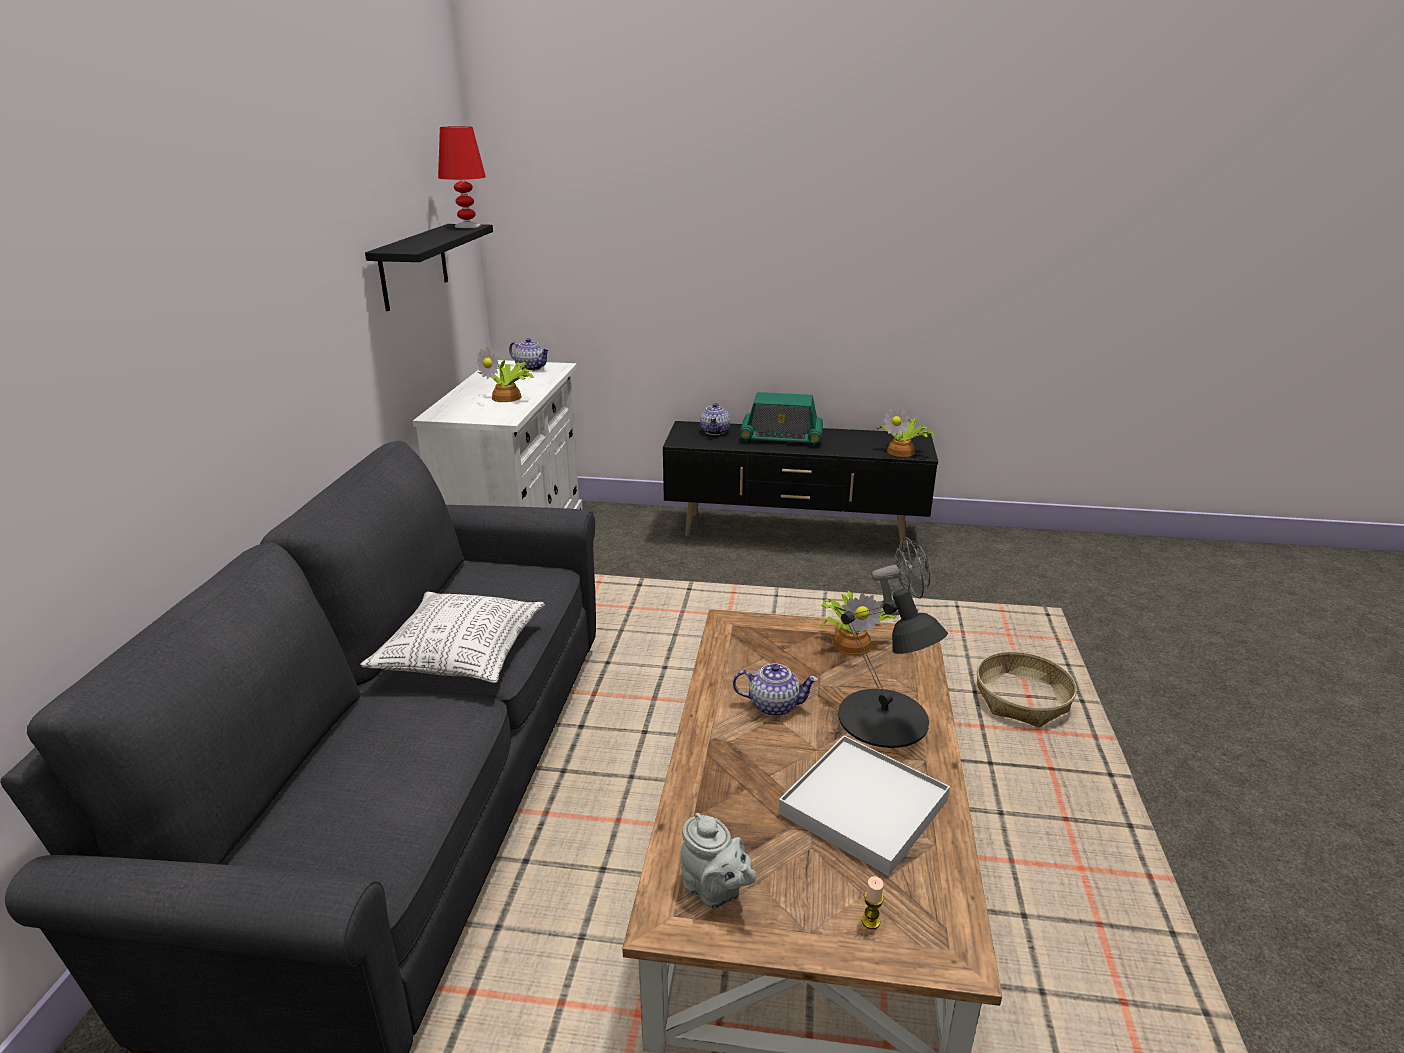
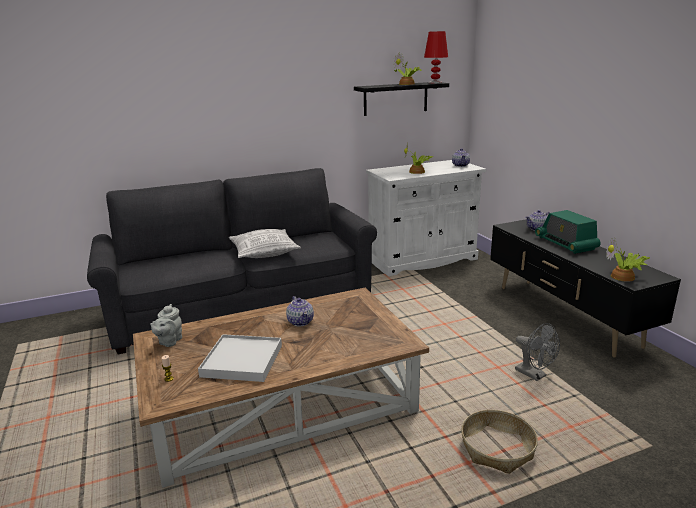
camera: 60 degrees right, 5 degrees down
(853, 643) = (378, 327): potted plant -> potted plant (408, 84)
(884, 719) = (317, 351): black table lamp -> none

